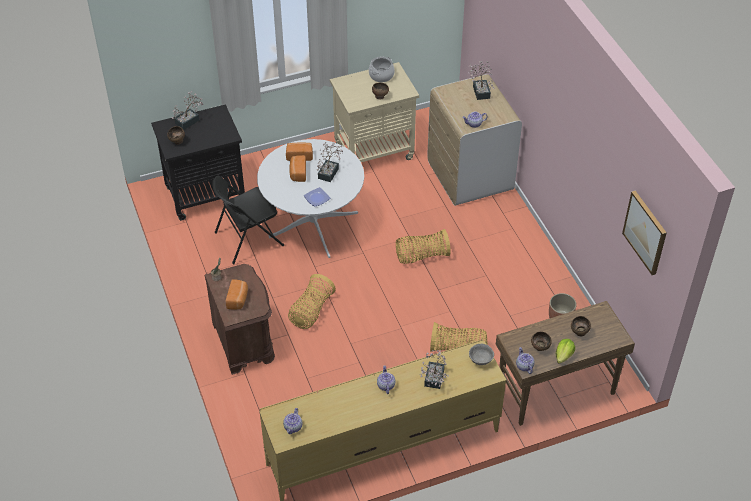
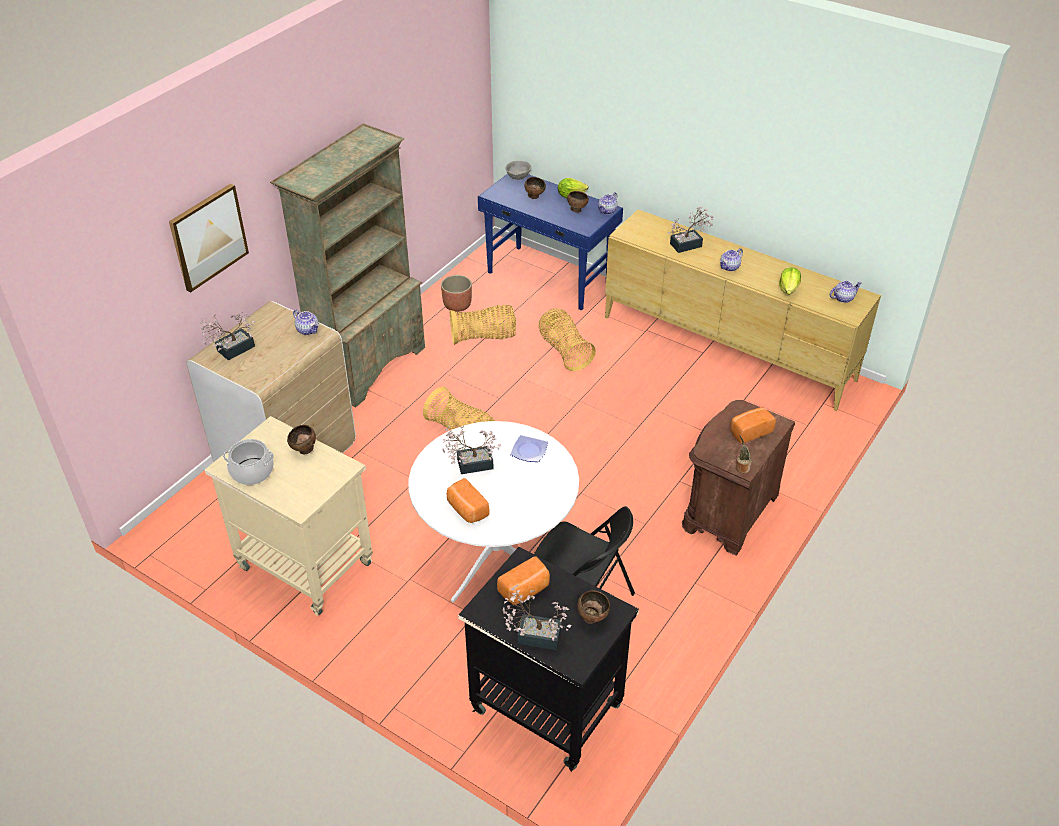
camera: 125 degrees left, 5 degrees down
(298, 173) = (502, 493): bread -> bread (525, 590)
(311, 311) = (630, 479): basket -> basket (484, 337)
(331, 402) = (788, 289): none -> lettuce
(480, 360) = (634, 229): grey bowl -> grey bowl (518, 177)
(524, 242) = (370, 366): none -> green bookcase
(555, 391) = (549, 278): brown console table -> blue console table
(645, 232) = (452, 94): picture -> picture (208, 237)

